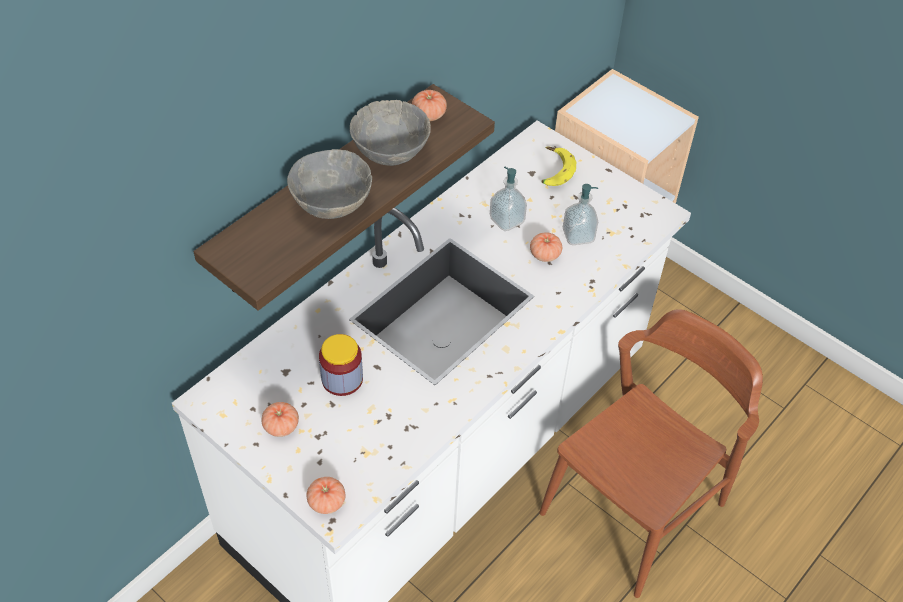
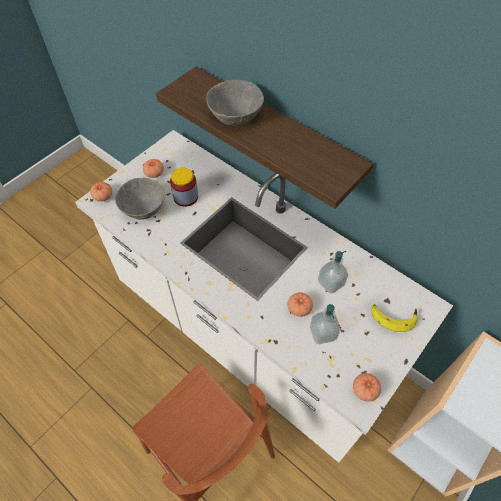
camera: 90 degrees right, 5 degrees up
(391, 153) = (289, 143): grey bowl -> grey bowl (144, 209)
(429, 115) = (334, 161): tomato -> tomato (365, 390)

